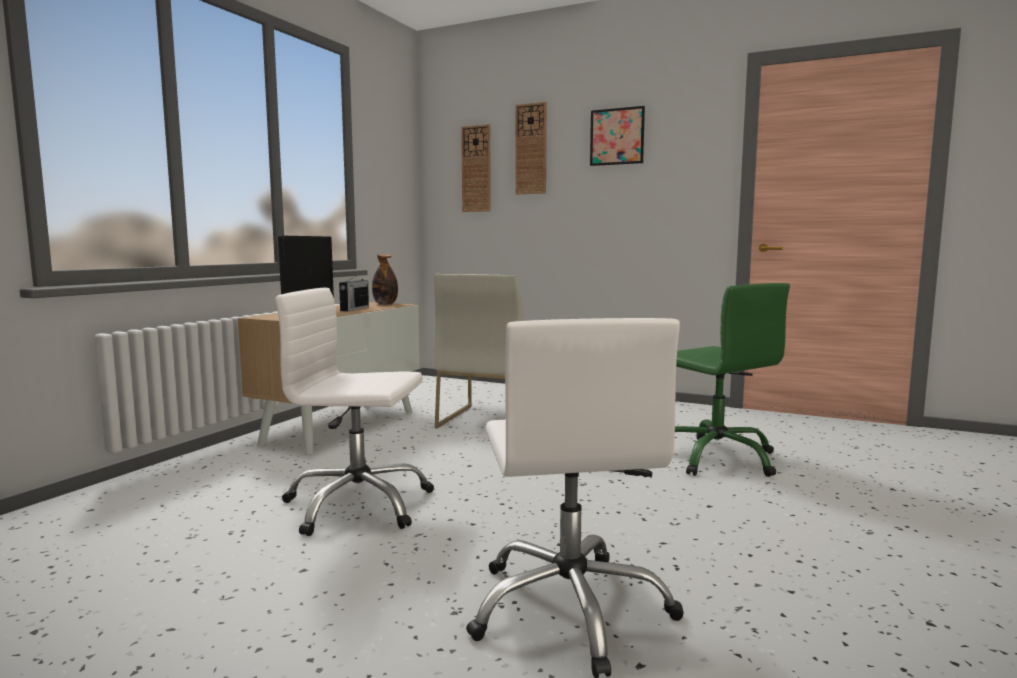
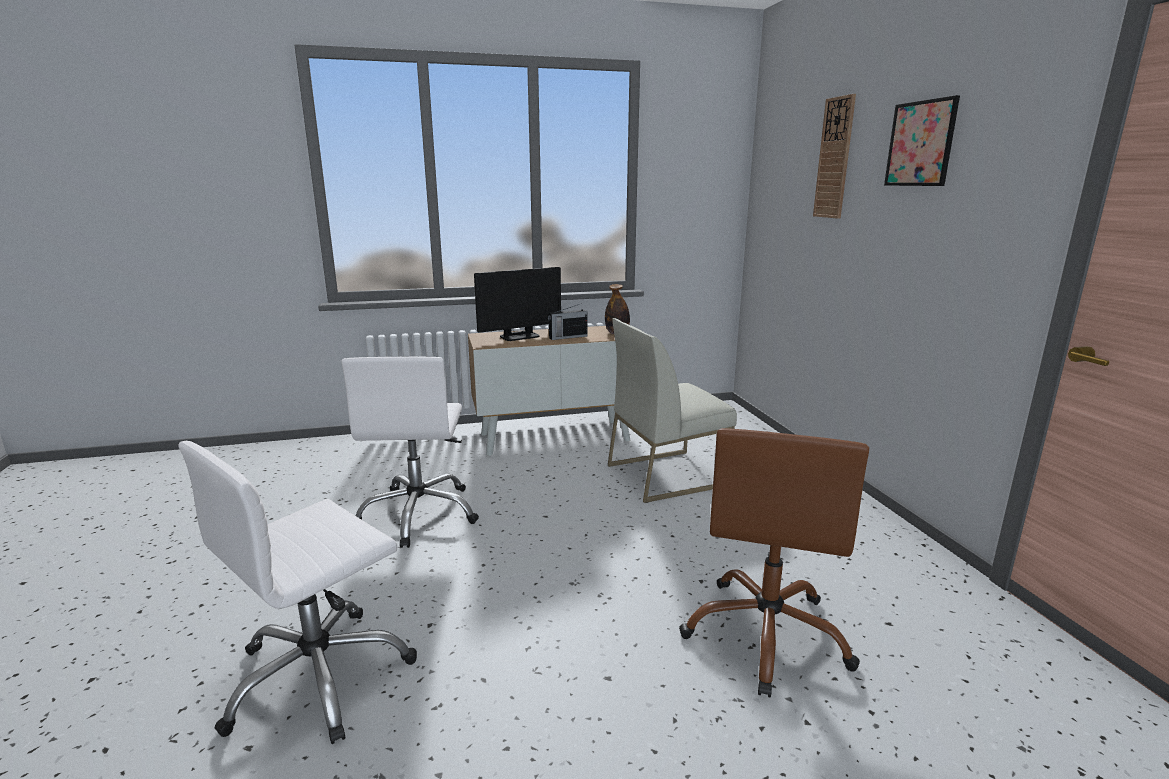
camera: 50 degrees right, 10 degrees up
(358, 505) = (419, 514): white office chair -> white office chair turned 150 degrees counterclockwise
(476, 169) = (788, 180): wall clock -> none
(717, 457) = (767, 634): green office chair -> brown office chair

